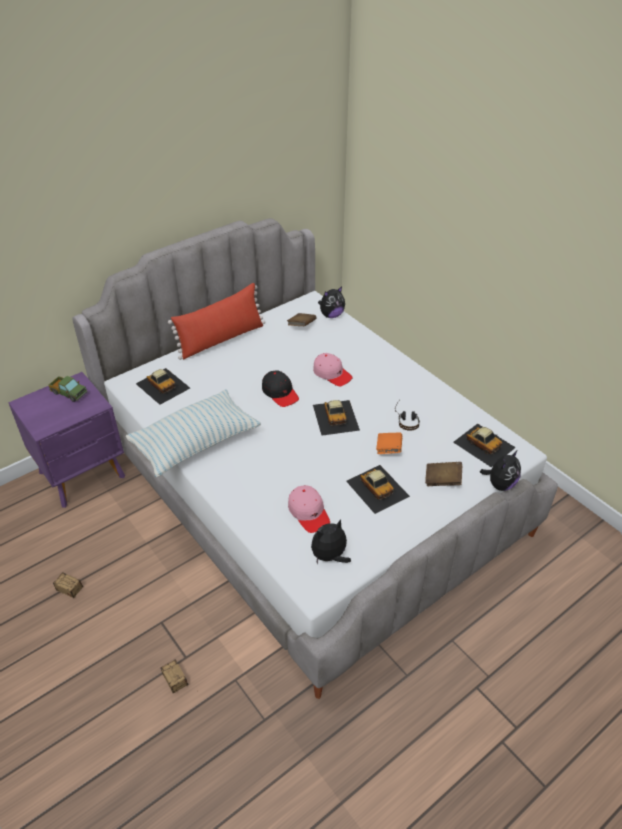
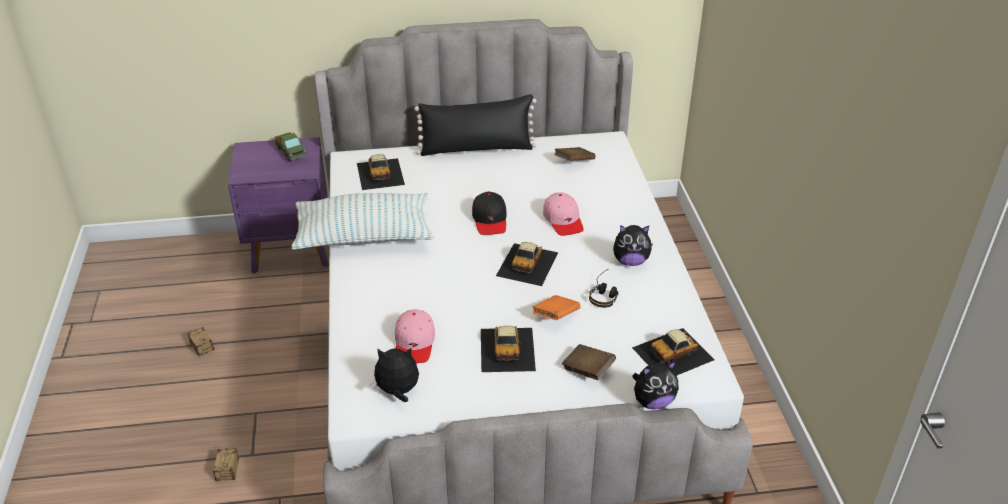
camera: 30 degrees right, 5 degrees down
(221, 339) = (476, 149): red pillow -> black pillow
(331, 315) = (618, 161): plush toy -> plush toy (630, 261)
(484, 444) = (673, 353): toy car -> toy car turned 75 degrees clockwise

